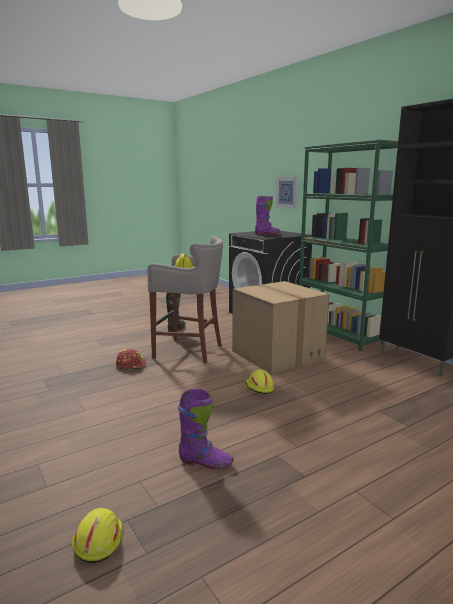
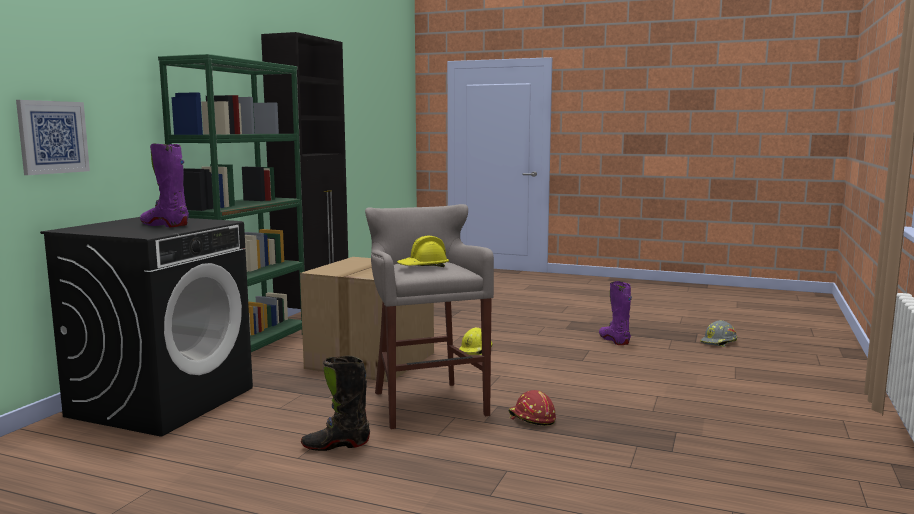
camera: 125 degrees left, 5 degrees down
(98, 540) = (719, 342): yellow hard hat -> grey hard hat

